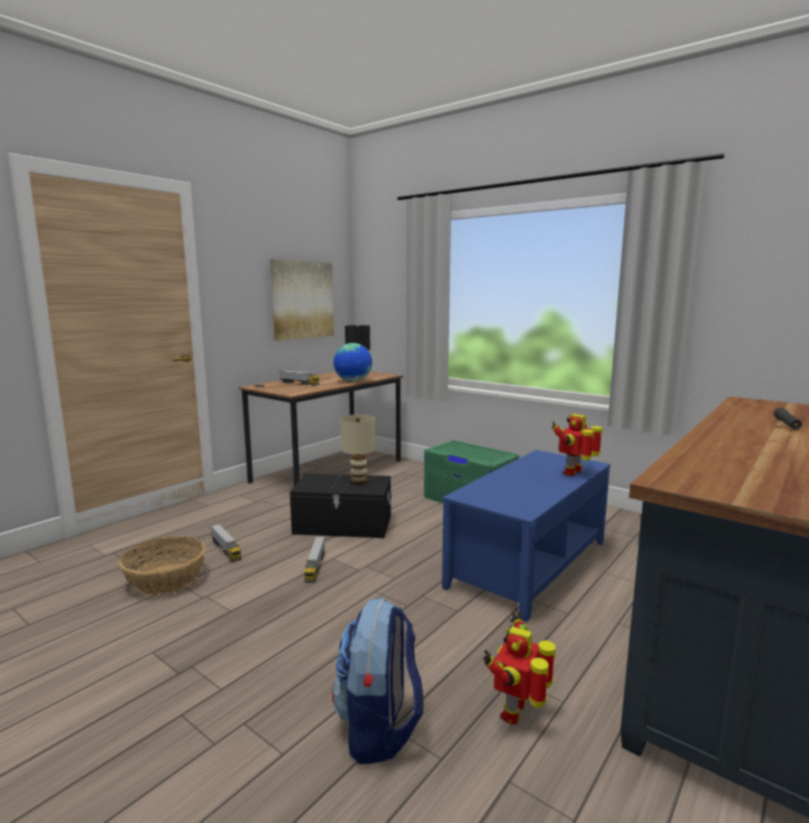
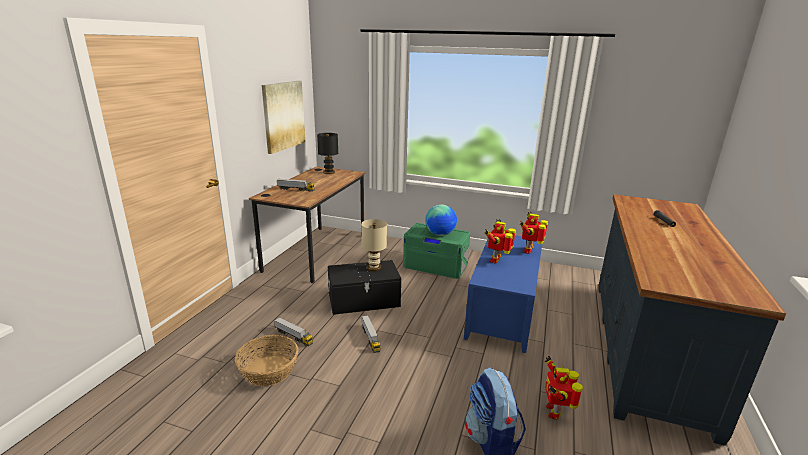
camera: 20 degrees left, 10 degrees up
(353, 381) = (336, 183): globe -> globe (440, 234)
(512, 478) = (496, 260): none -> toy robot

